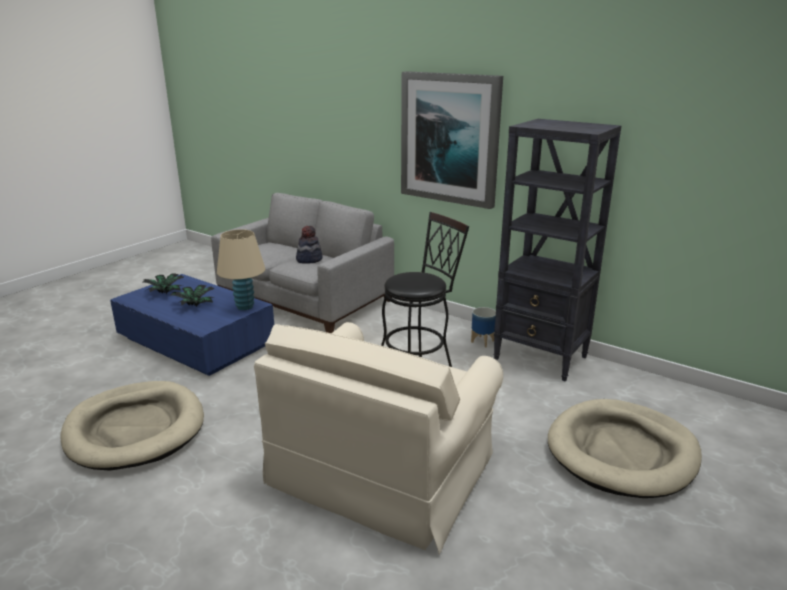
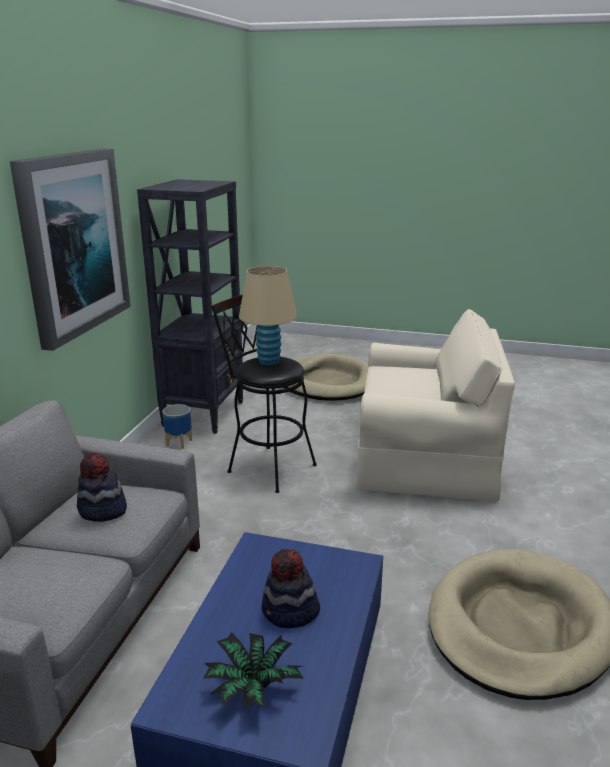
camera: 110 degrees left, 0 degrees up
(194, 305) = (290, 612): potted plant -> hat
(245, 307) = (268, 553): beige table lamp -> beige table lamp (269, 362)

